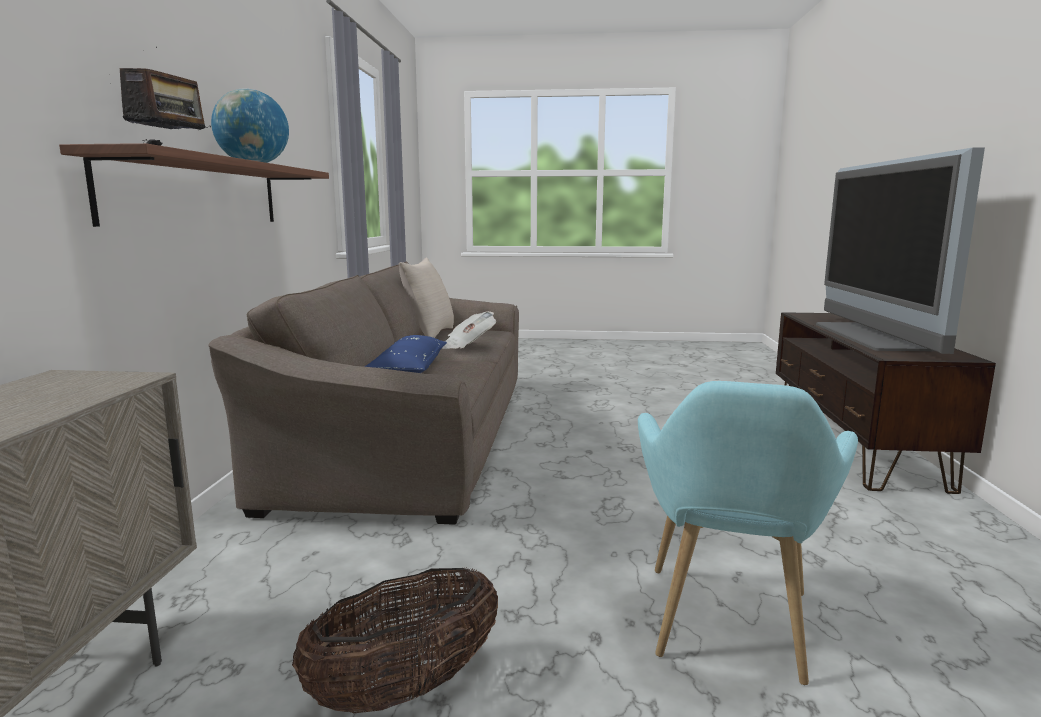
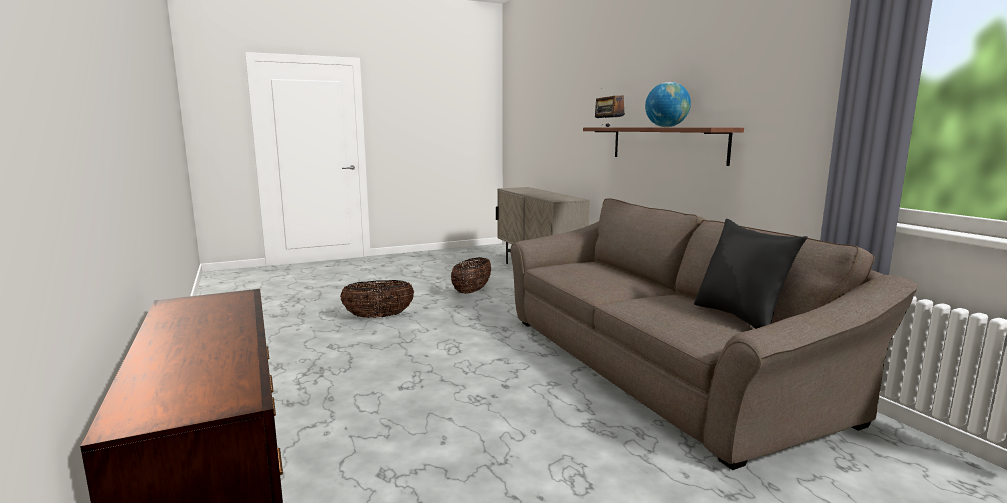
camera: 150 degrees right, 0 degrees up
(408, 369) = (613, 276): blue pillow -> none
(429, 334) = (740, 318): beige pillow -> black pillow
(467, 346) = (648, 305): newspaper -> none
(726, 630) = (379, 317): turquoise armchair -> basket
(872, 336) = (208, 329): television -> none

